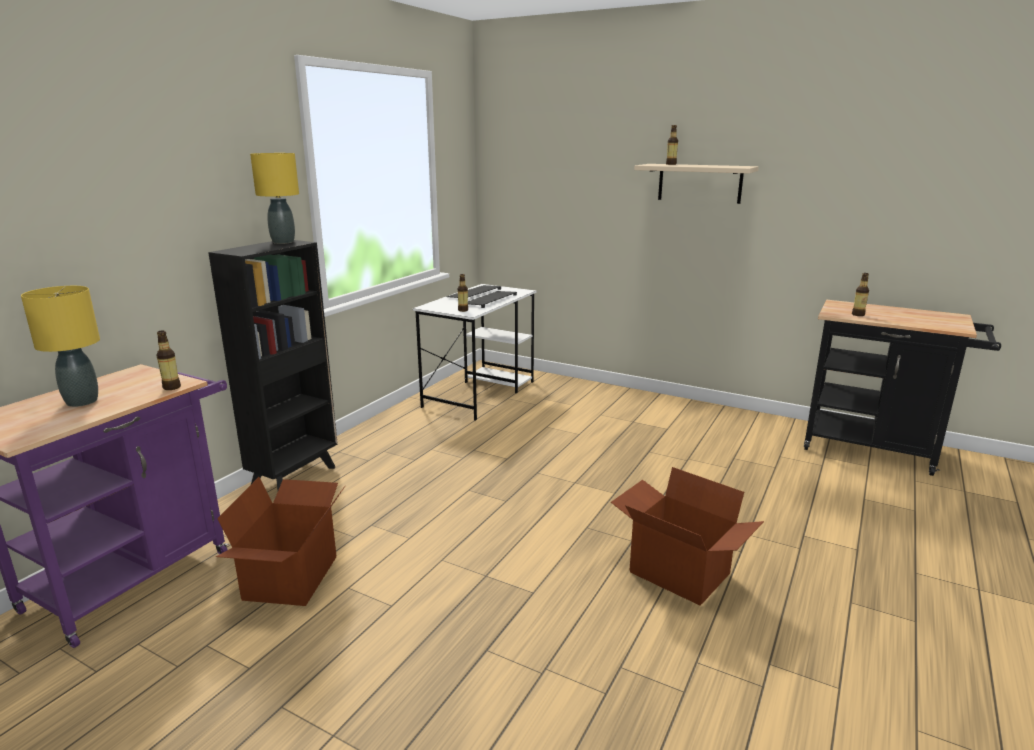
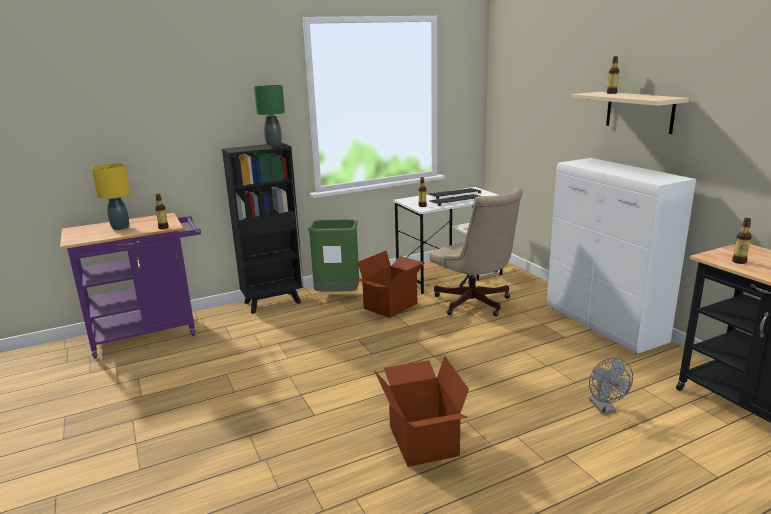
camera: 35 degrees right, 0 degrees up
(283, 242) = (274, 144): yellow table lamp -> green table lamp
(293, 578) = (208, 359): cardboard box -> cardboard box (391, 306)
(375, 446) = (337, 295): none -> green trash can
(546, 418) = (475, 304): none -> beige office chair
(685, 409) = (604, 325): none -> white cabinet
(778, 483) = (604, 408): none -> grey fan

